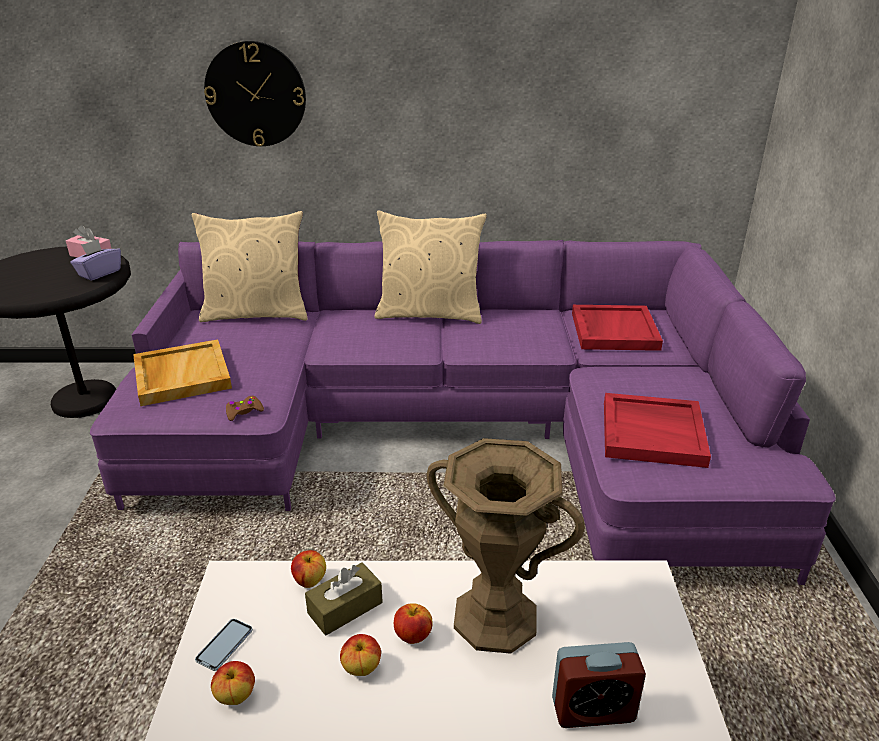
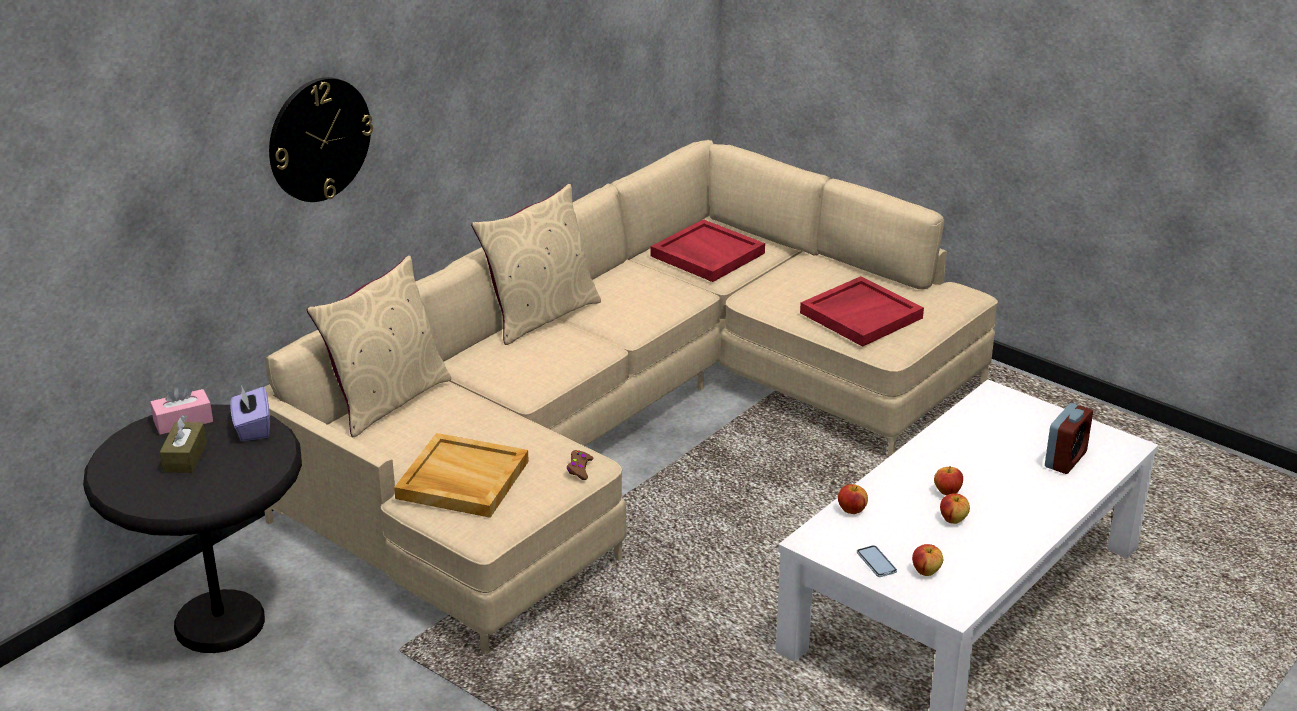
camera: 50 degrees left, 0 degrees up
(345, 608) = (894, 506): brown tissue box -> brown tissue box (185, 457)
(459, 432) = (629, 425): purple sofa -> beige sofa
(495, 618) = (966, 458): brown vase -> none

